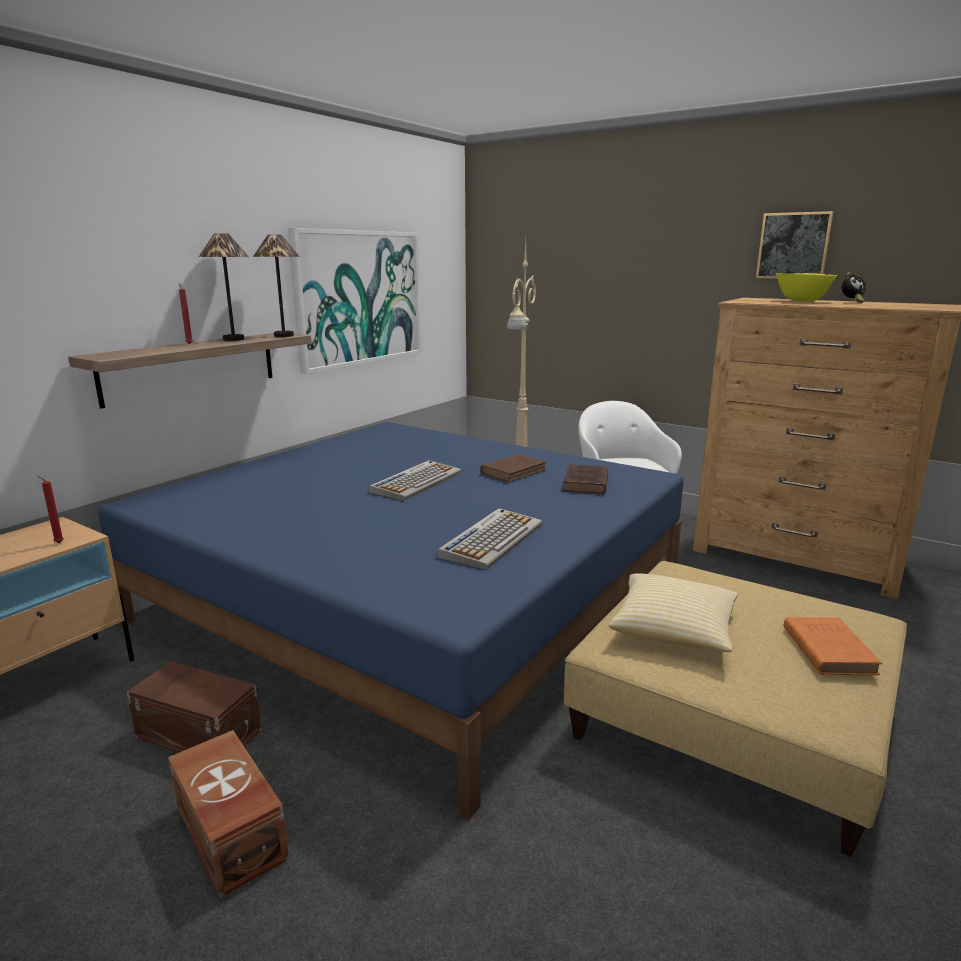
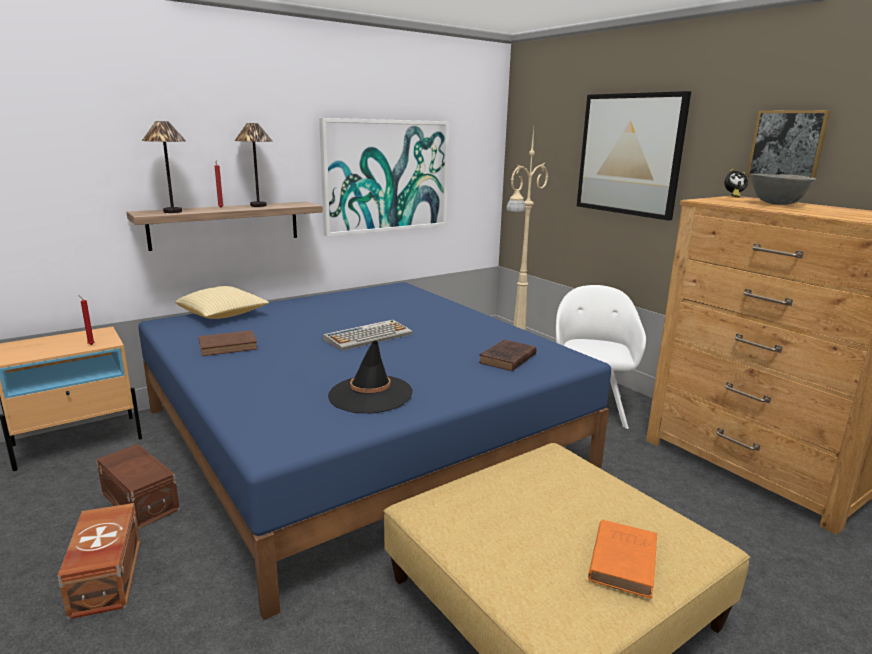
camera: 20 degrees right, 0 degrees up
(283, 336) = (300, 205): table lamp -> table lamp (172, 212)
(492, 539) = (370, 395): keyboard -> black hat
(514, 471) = (457, 339): brown book -> brown book (230, 346)
(624, 263) = (630, 154): none -> picture
(673, 630) = (495, 507): pillow -> pillow (223, 315)
(801, 301) = (776, 204): yellow bowl -> grey bowl
(851, 302) = (832, 208): alarm clock -> alarm clock (732, 196)

